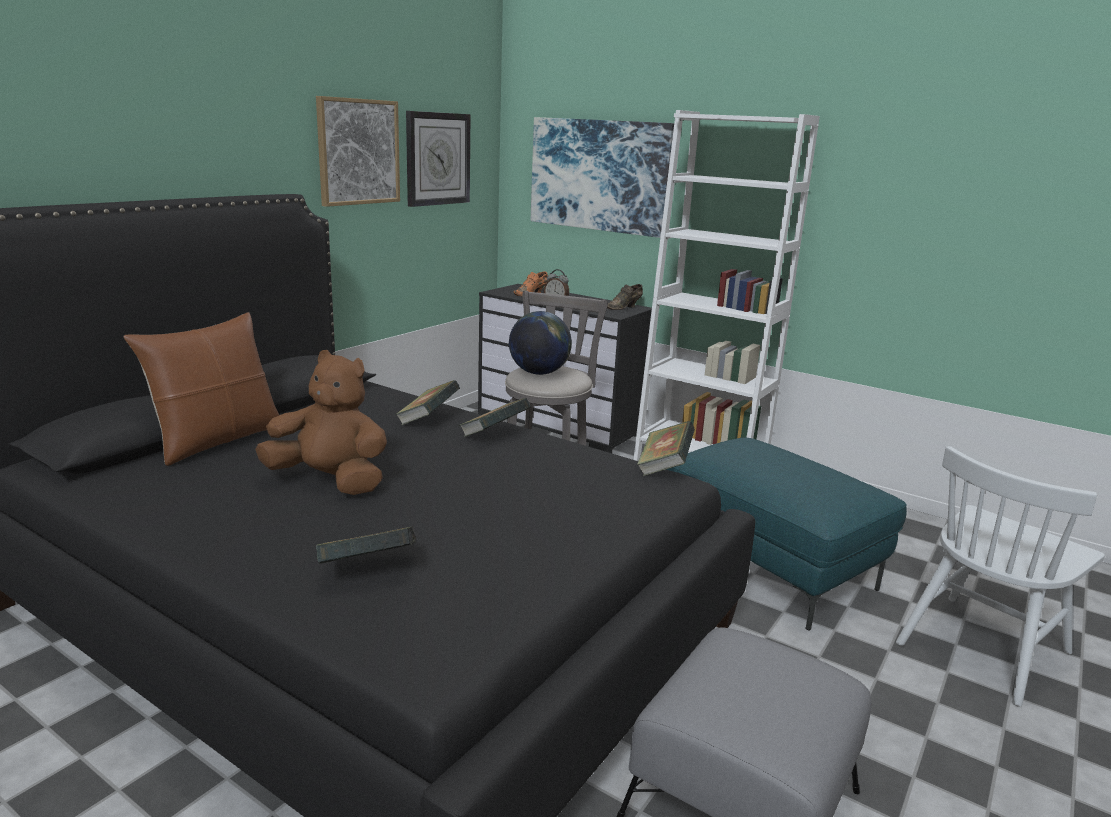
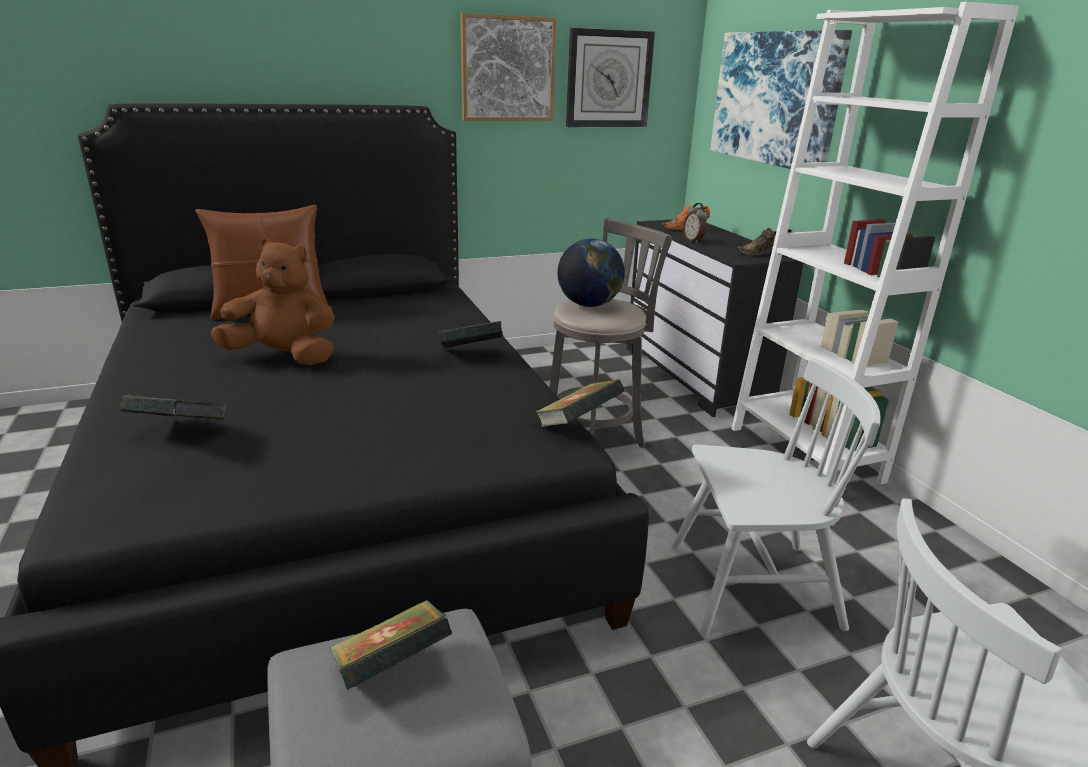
camera: 35 degrees right, 5 degrees up
(330, 481) = (284, 357): brown plush toy -> brown plush toy turned 45 degrees counterclockwise
(428, 420) = (442, 328): book -> book (392, 669)
(770, 567) = (752, 587): turquoise ottoman -> white chair

